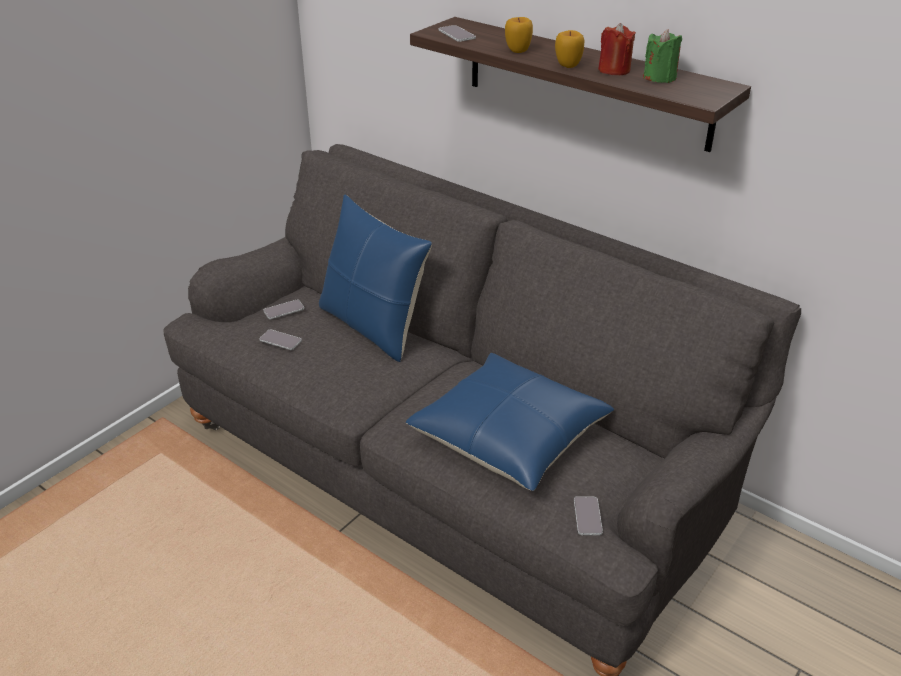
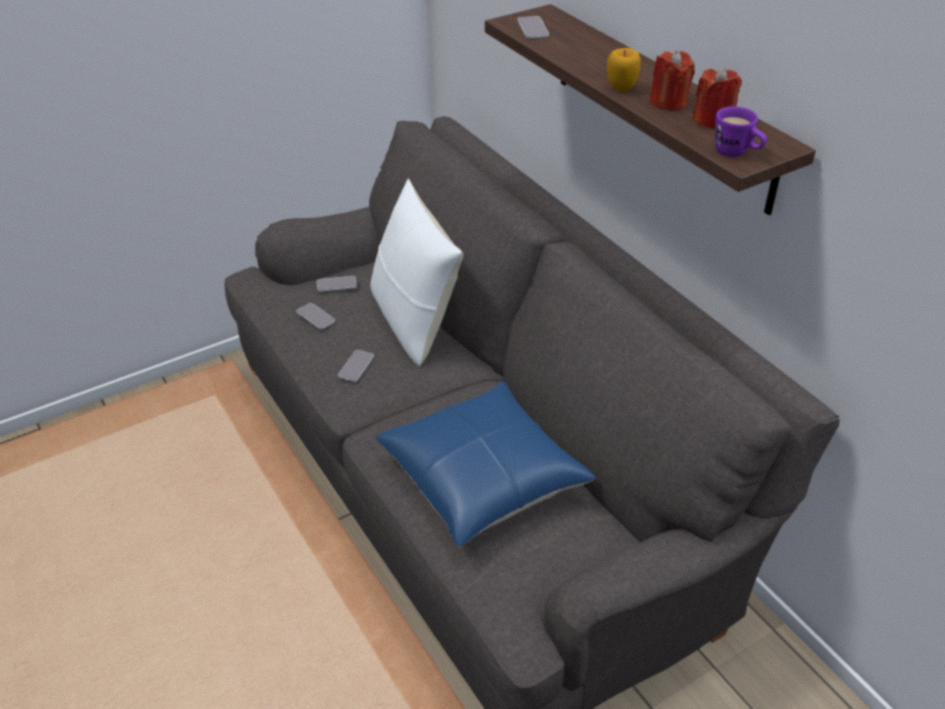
camera: 20 degrees right, 5 degrees up
(373, 326) = (414, 321): blue pillow -> white pillow
(518, 50) = (582, 59): apple -> none
(587, 516) = (515, 588): phone -> phone (356, 366)
(659, 77) = (713, 121): green candle -> red candle
(697, 96) = (736, 154): none -> purple mug

